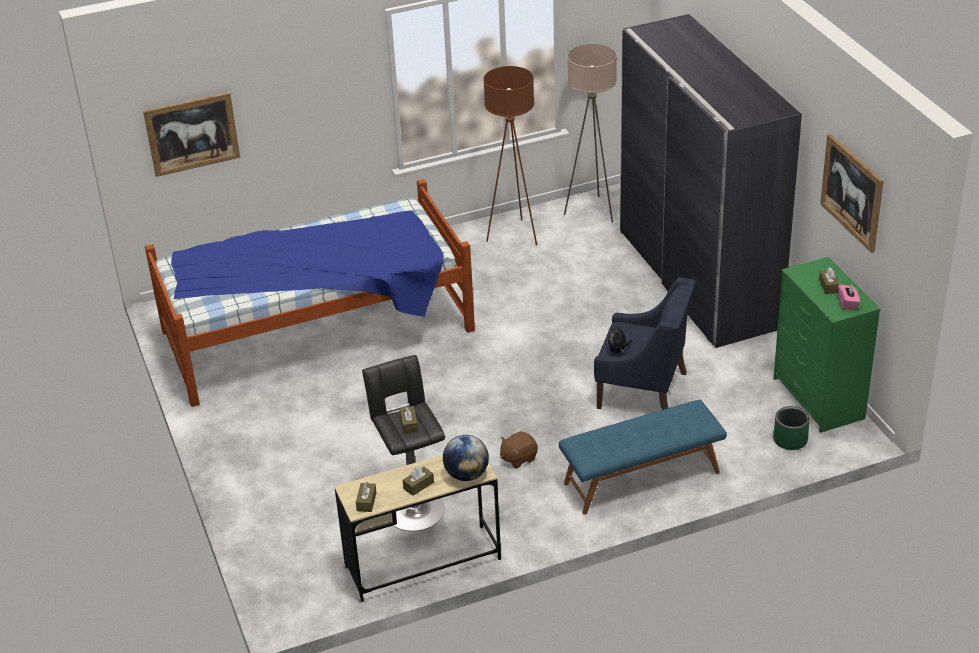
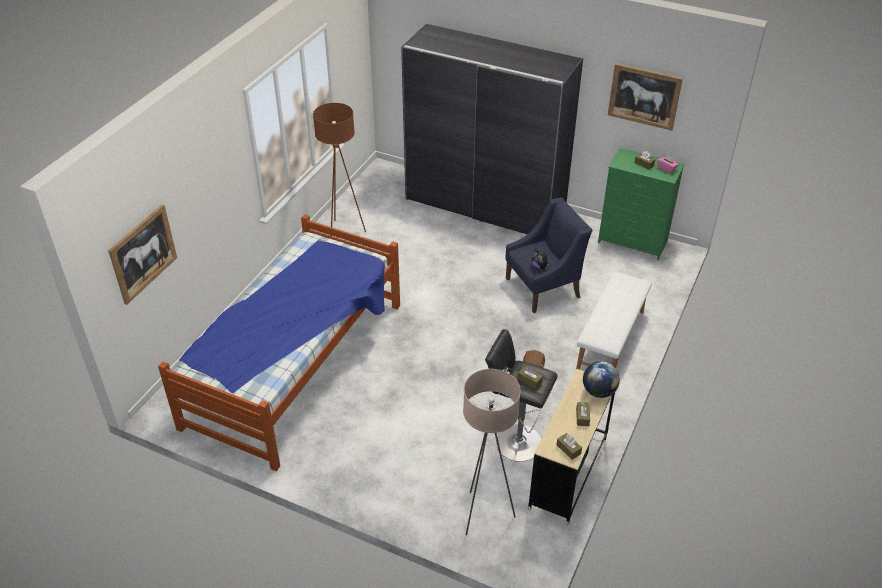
camera: 45 degrees left, 5 degrees up
(591, 211) = (371, 194): beige floor lamp -> beige floor lamp (484, 514)
(642, 478) = (611, 340): blue bench -> white bench
(790, 440) = (650, 272): green planter -> none

